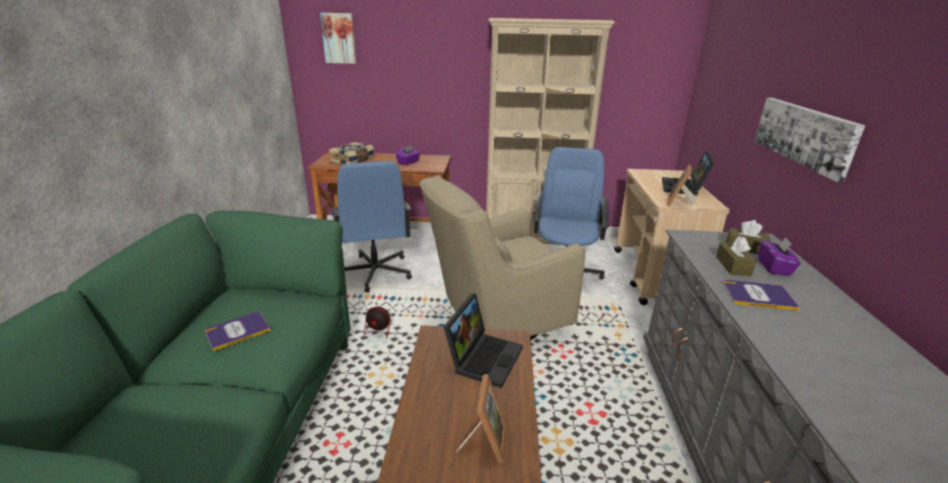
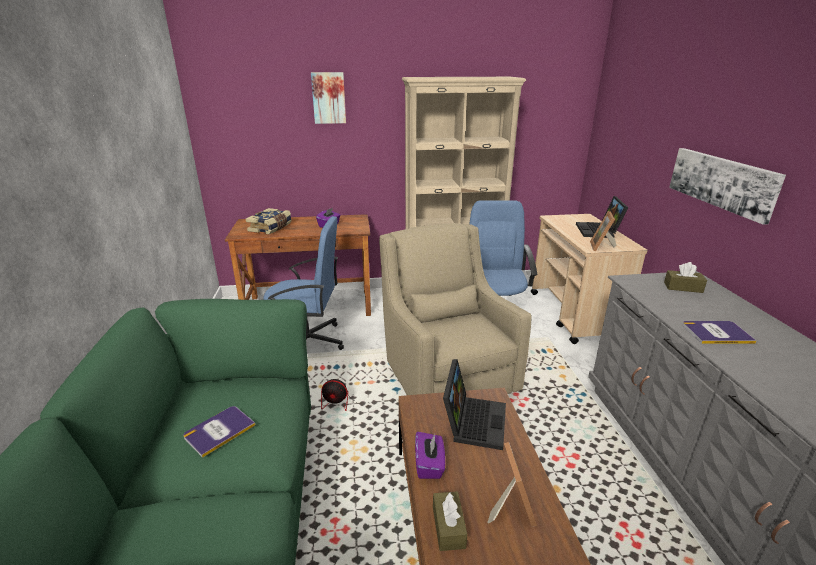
camera: 10 degrees left, 0 degrees up
(339, 38) = (245, 102): picture -> picture (329, 98)
(375, 273) = (308, 342): blue office chair -> blue office chair turned 60 degrees counterclockwise
(495, 320) = (445, 376): beige armchair -> beige armchair turned 105 degrees clockwise
(733, 266) = (682, 306): brown tissue box -> brown tissue box (448, 527)
(774, 267) = (715, 304): purple tissue box -> purple tissue box (429, 465)

